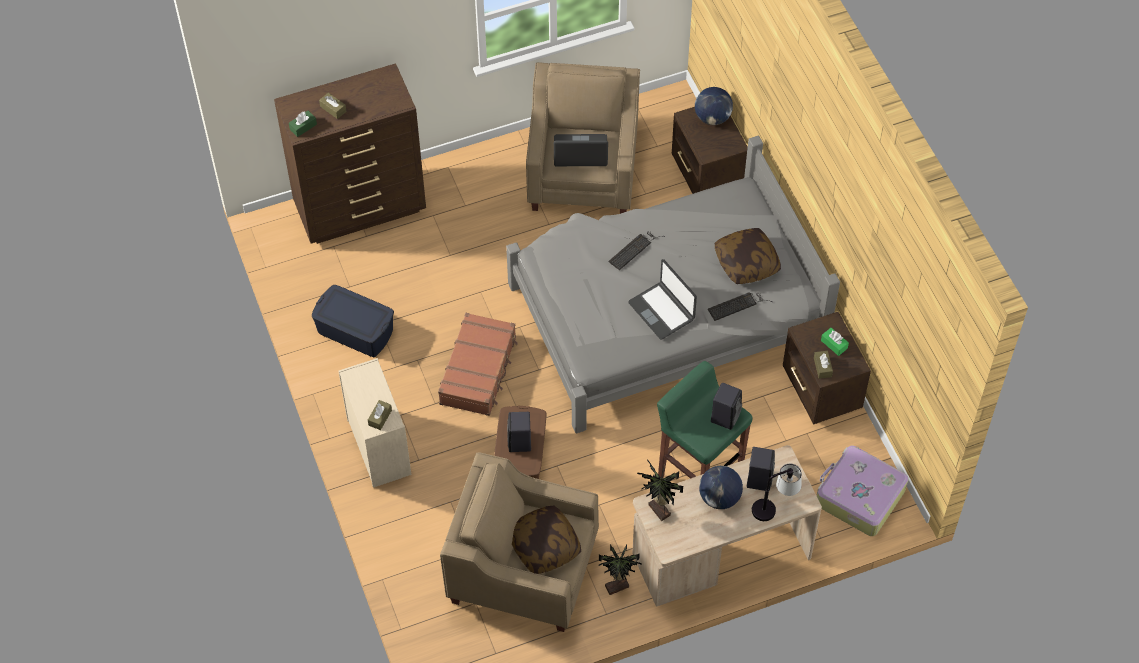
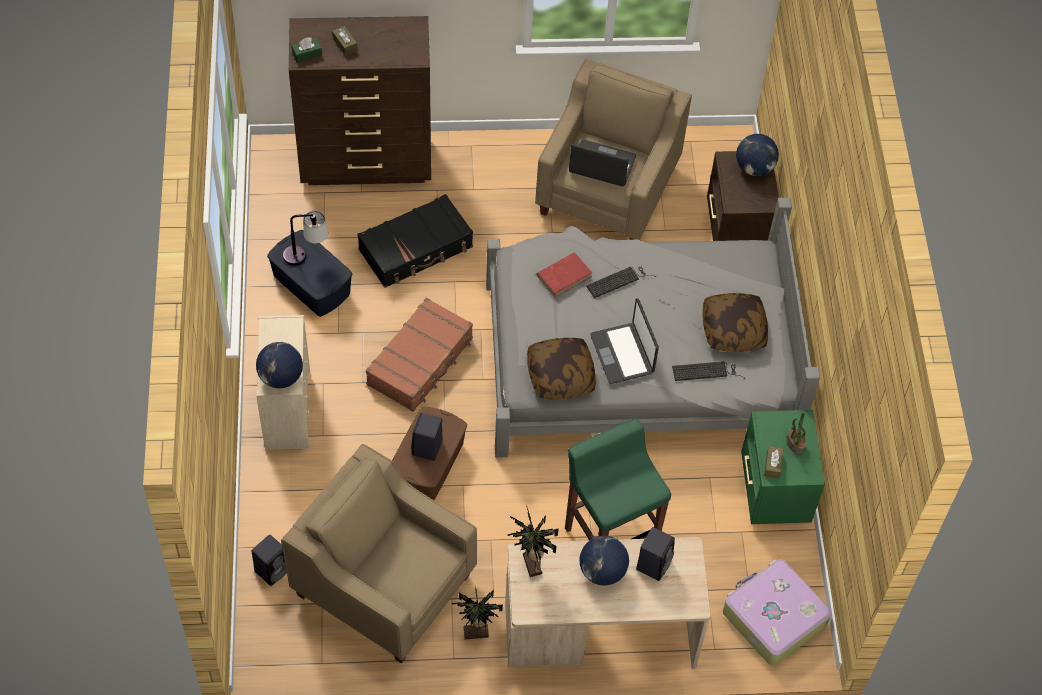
camera: 15 degrees right, 0 degrees up
(380, 417) = (281, 377): brown tissue box -> globe
(435, 273) = (416, 249): none -> black suitcase
(544, 545) = (402, 565): pillow -> pillow (560, 375)
(586, 258) = (564, 276): none -> red book
(725, 415) = (641, 484): black speaker -> black speaker (273, 569)
(774, 506) = (658, 599): table lamp -> table lamp (306, 255)
(820, 392) = (773, 492): brown nightstand -> green nightstand
(834, 344) = (794, 444): green tissue box -> potted plant

